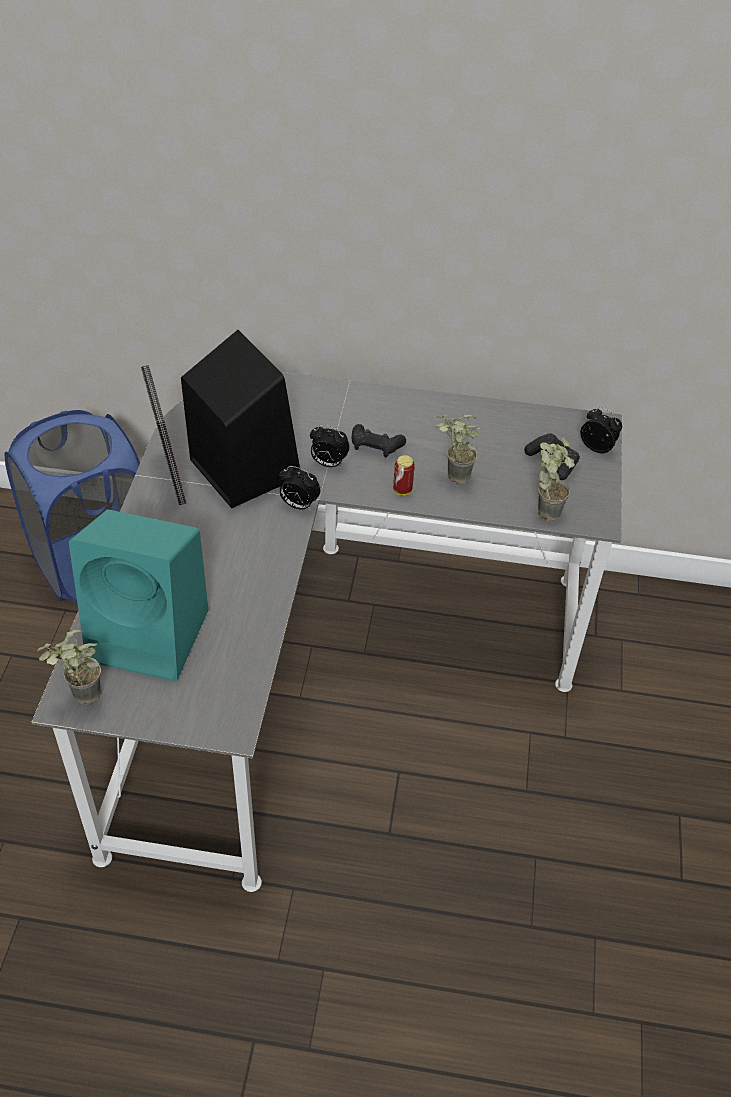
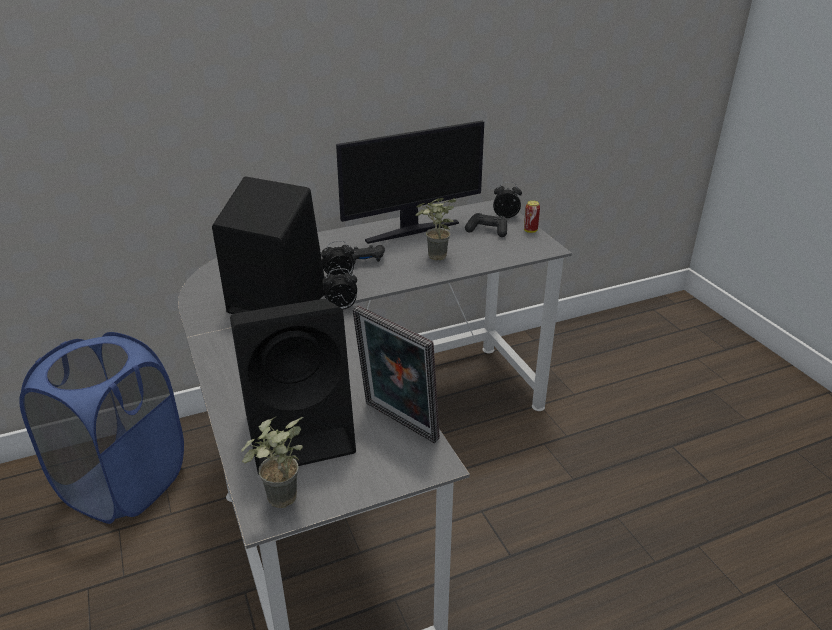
camera: 30 degrees left, 15 degrees down
(152, 635) = (302, 431): turquoise speaker -> black speaker
(169, 477) = (218, 328): picture frame -> picture frame (397, 424)
(402, 490) = (408, 275): can -> can (530, 231)
(465, 423) = (411, 230): none -> monitor
(546, 508) = (510, 253): potted plant -> none

